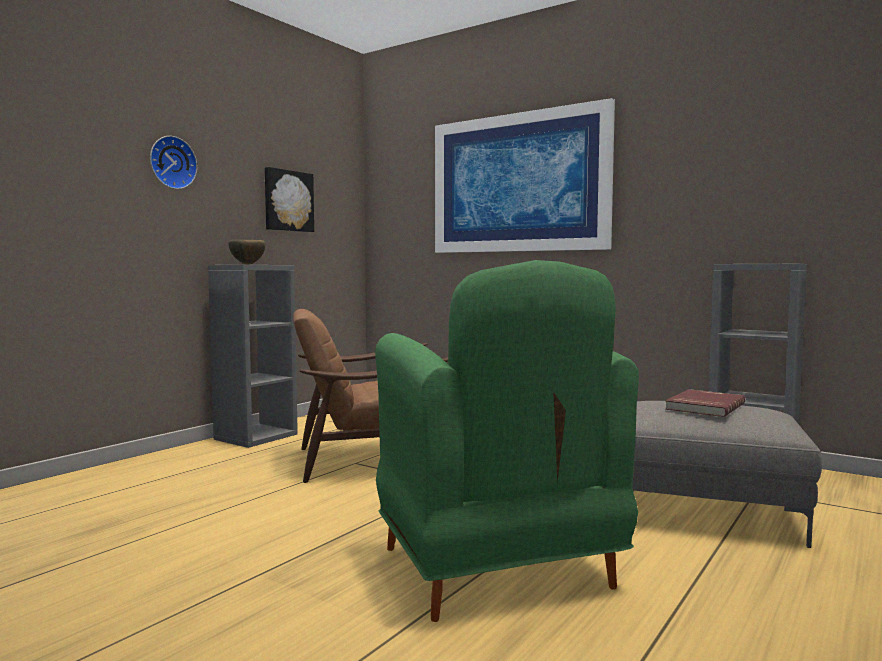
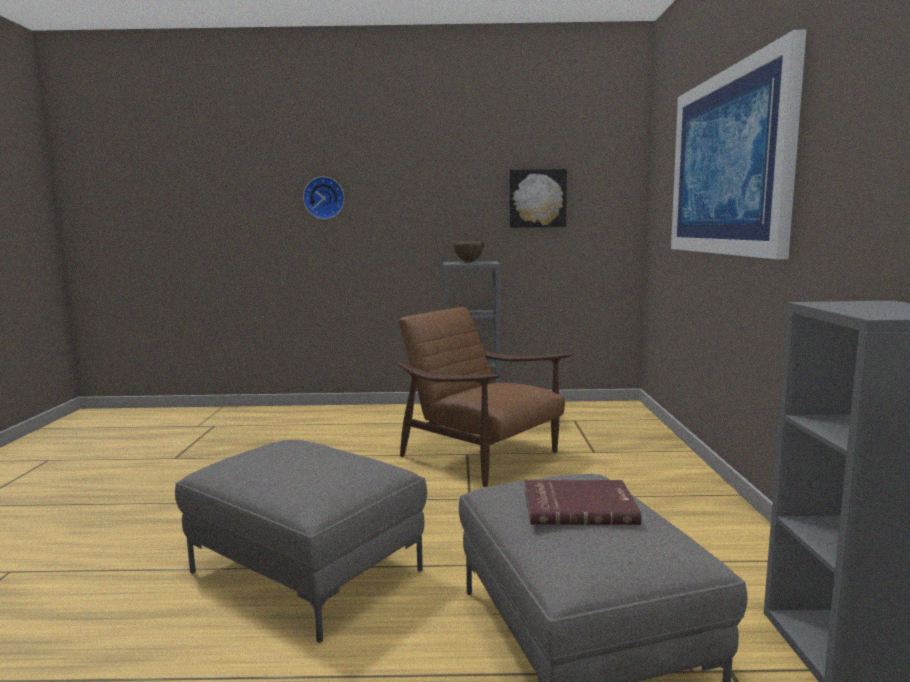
camera: 55 degrees right, 5 degrees up
(171, 163) = (416, 180): wall clock -> wall clock (324, 198)
(496, 570) = (303, 571): green armchair -> grey ottoman

